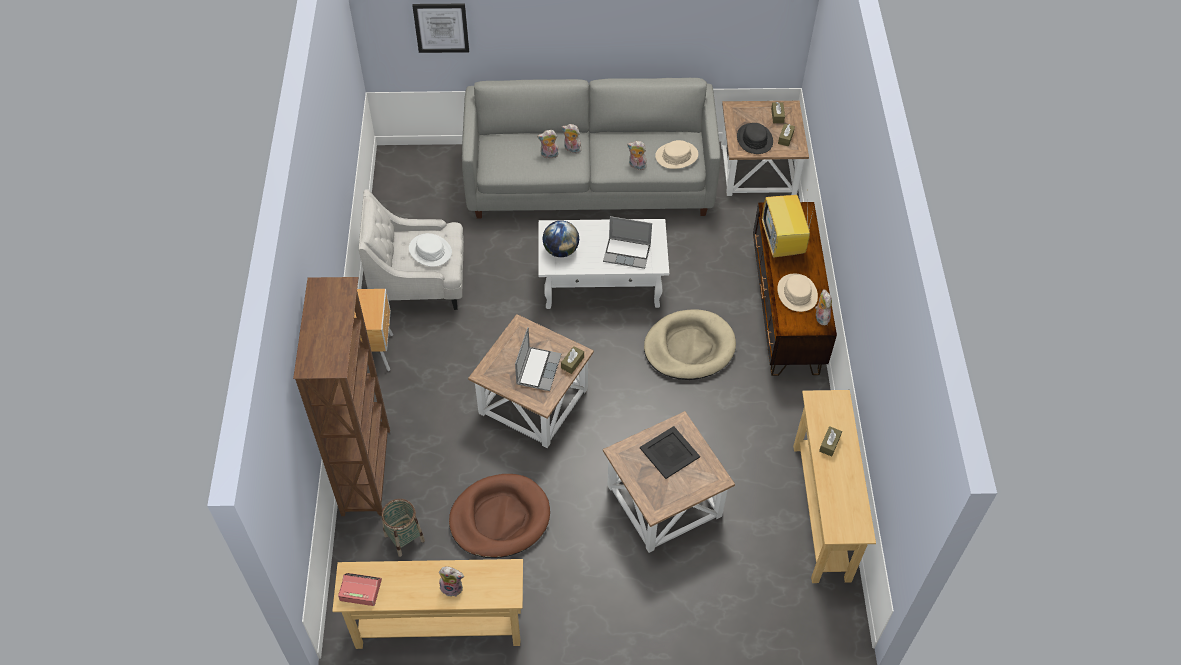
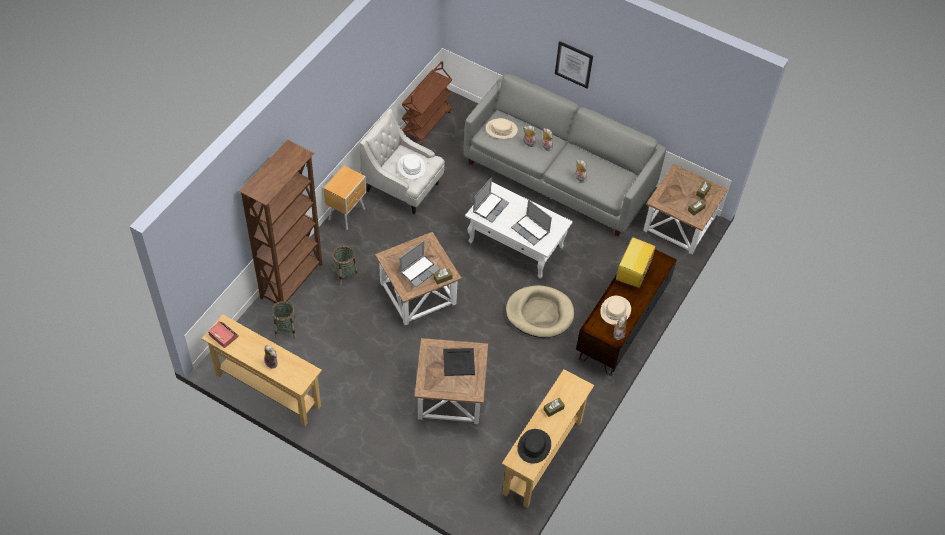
camera: 30 degrees right, 0 degrees up
(390, 196) = (426, 123): none -> brown cart
(427, 426) = (345, 274): none -> basket
(441, 27) = (496, 27): picture -> picture (574, 64)
(500, 518) = (347, 350): brown dog bed -> none
(561, 250) = (490, 207): globe -> laptop
(676, 156) = (611, 184): beige hat -> beige hat (501, 129)
(754, 139) = (673, 199): black hat -> black hat (534, 446)

